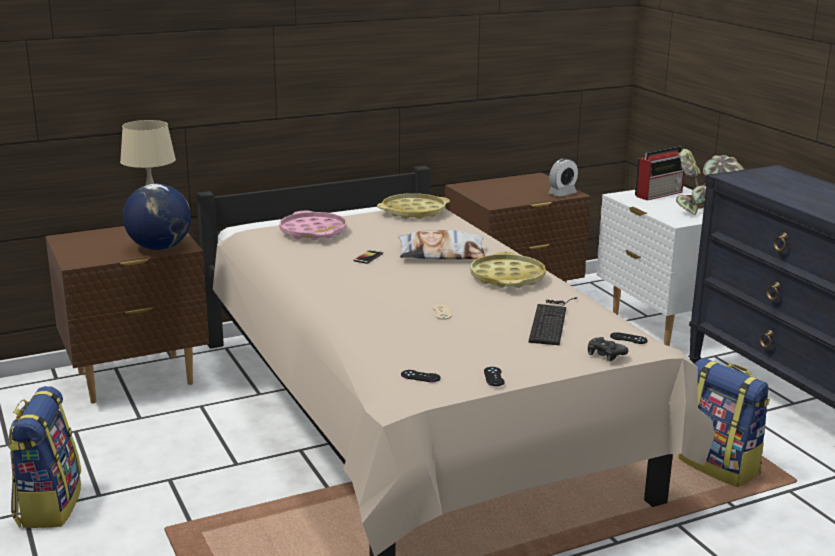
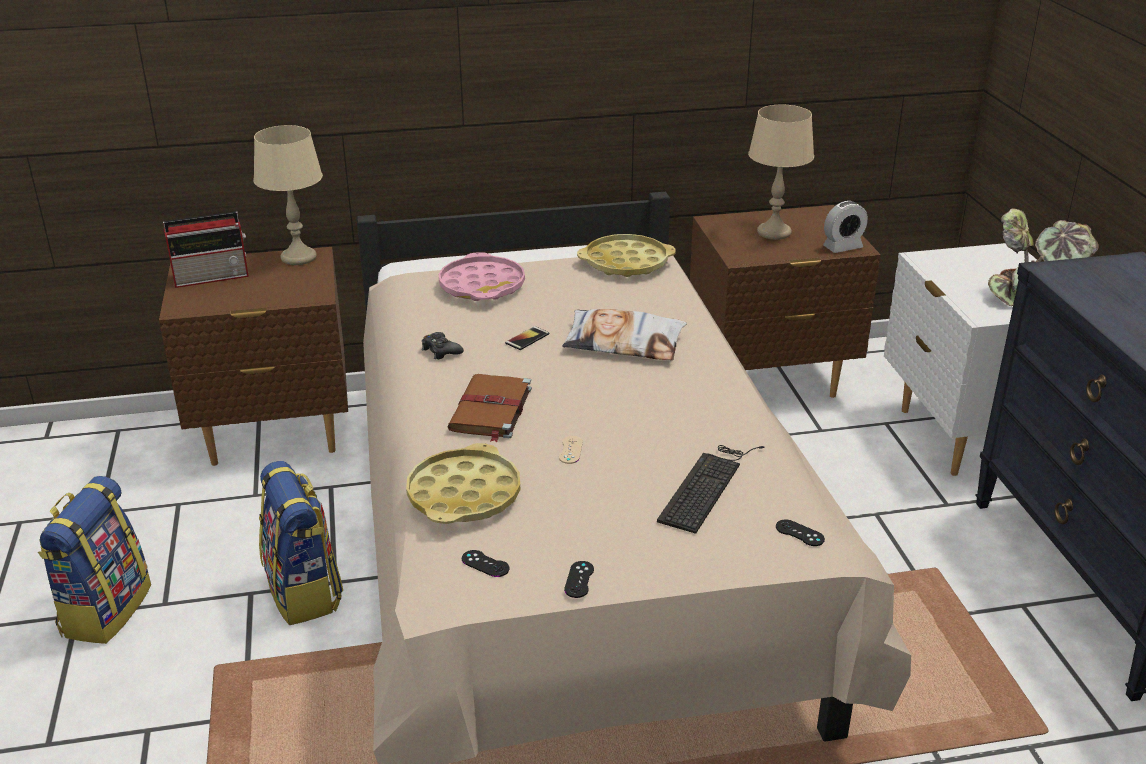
camera: 15 degrees right, 10 degrees up
(159, 248) = (287, 293): globe -> none
(368, 297) = (490, 410): none -> brown book
(507, 277) = (689, 397): yellow tray -> yellow tray (464, 494)
(509, 189) = (774, 232): none -> beige table lamp
(605, 354) = (751, 559): black game controller -> black game controller (441, 351)
(659, 194) = (980, 260): radio -> radio (213, 277)
(720, 466) = (947, 688): backpack -> backpack (304, 592)

